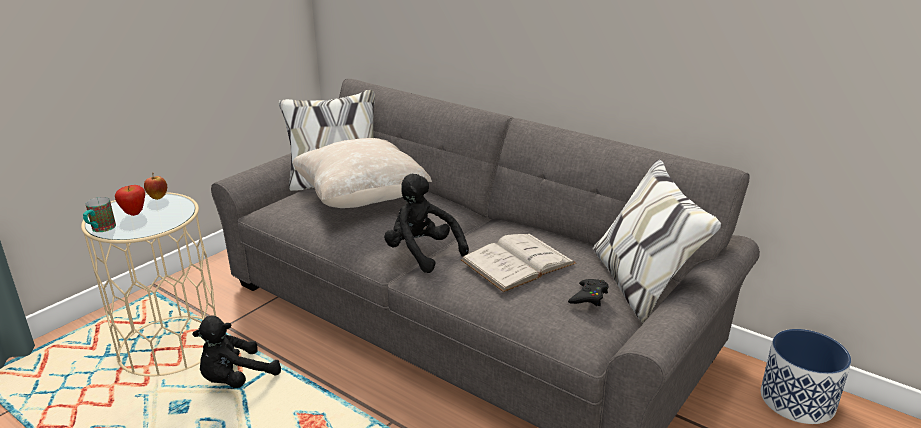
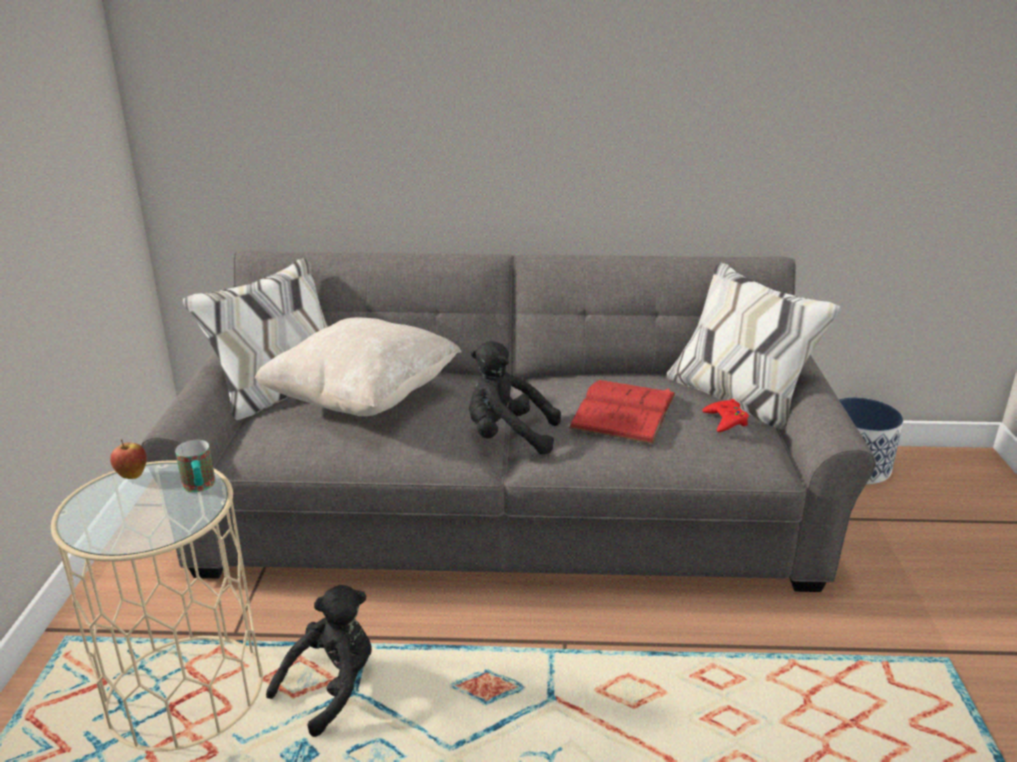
camera: 35 degrees left, 0 degrees up
(100, 229) = (116, 544): mug -> mug (199, 487)
(134, 213) = (131, 506): apple -> none
(236, 379) = (332, 687): black plush toy -> black plush toy turned 150 degrees counterclockwise
(518, 262) = (624, 411): white book -> red book
(589, 296) = (725, 420): black game controller -> red game controller

